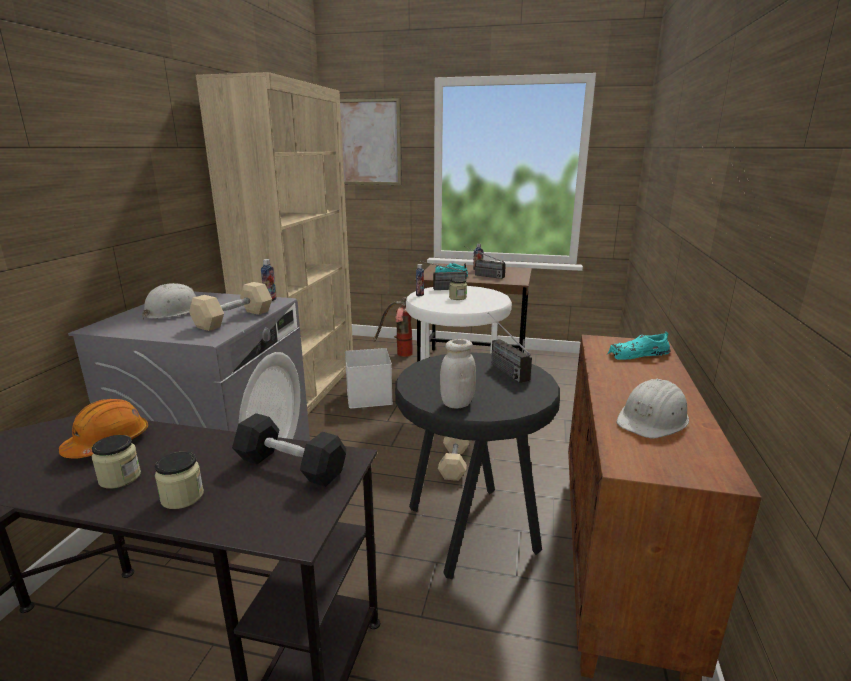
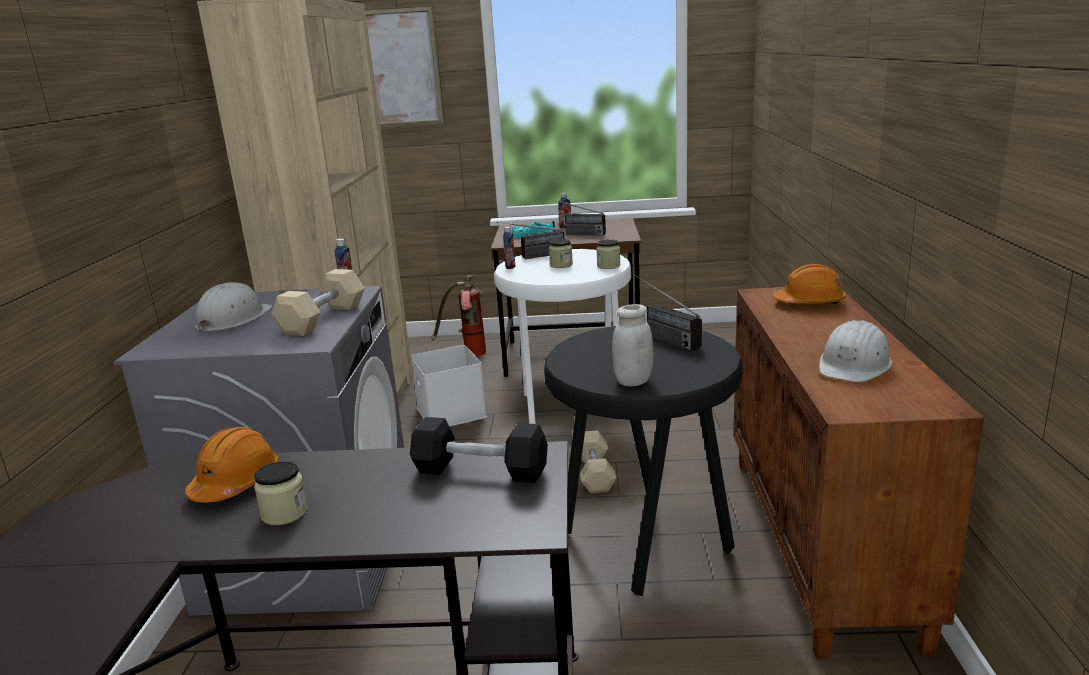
camera: 10 degrees left, 0 degrees up
(182, 497) = (377, 518): jar -> jar (608, 266)
(637, 354) = (809, 302): turquoise shoe -> orange hard hat

